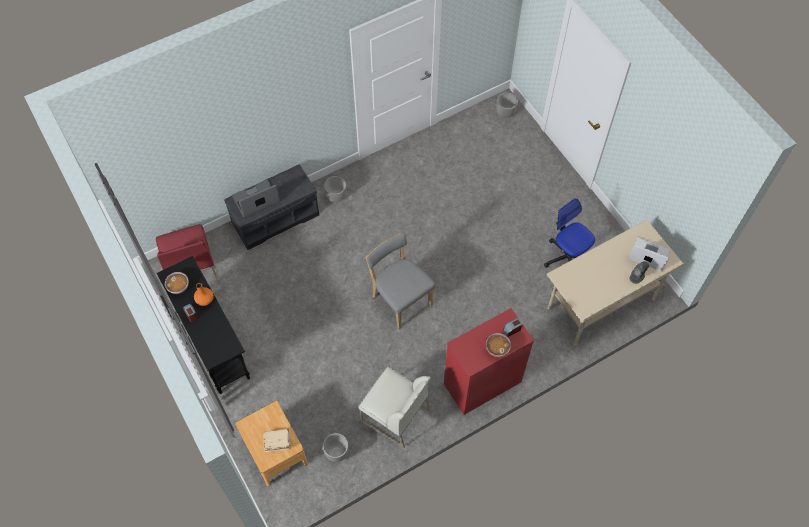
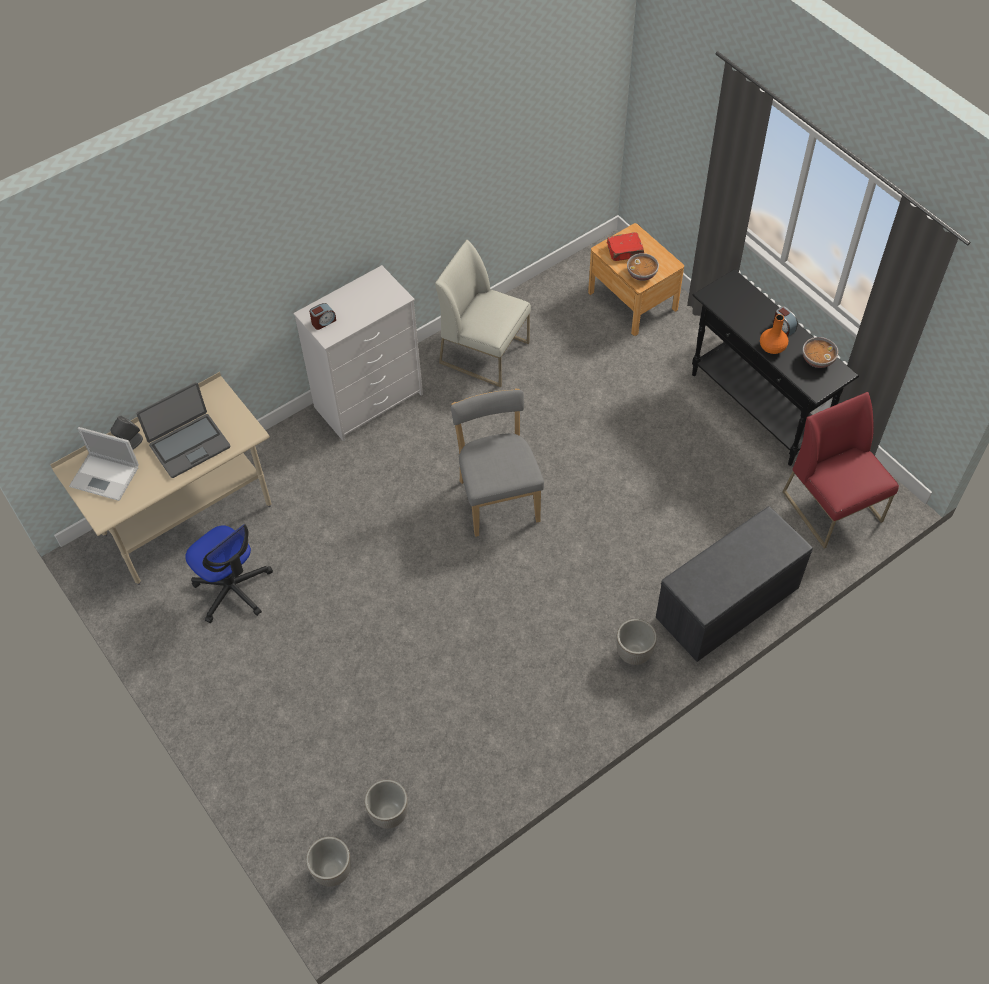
camera: 175 degrees right, 5 degrees down
(256, 200) = (757, 551): laptop -> laptop (189, 445)
(277, 442) = (625, 252): beige book -> red book
(336, 453) = (554, 306): planter -> planter (389, 814)
(400, 299) = (498, 497): grey chair -> grey chair turned 150 degrees counterclockwise
(482, 383) = (369, 400): red dresser -> white dresser
(497, 348) = (345, 298): bowl -> bowl (642, 274)

